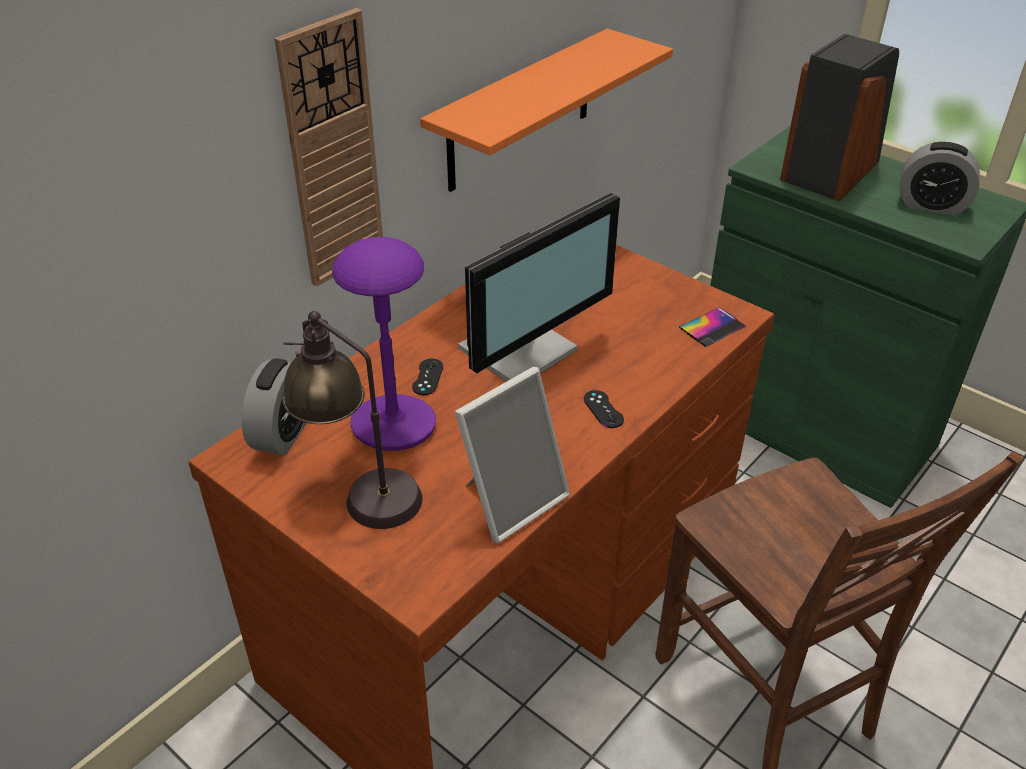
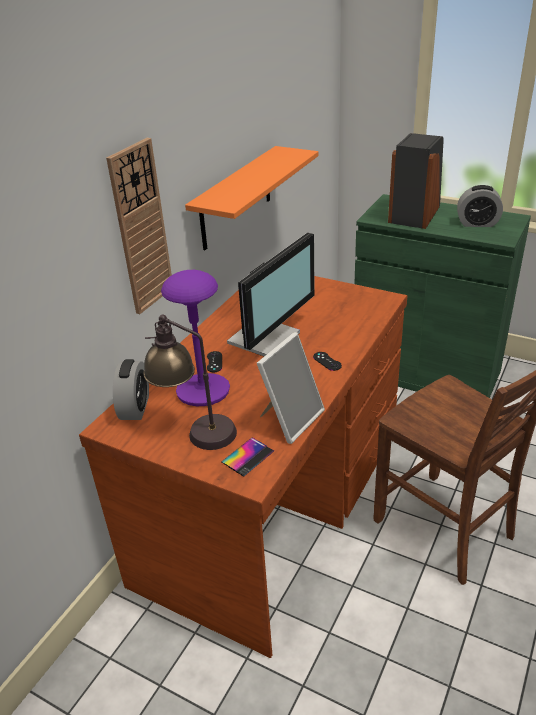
camera: 10 degrees left, 5 degrees down
(712, 327) = (374, 307): phone -> phone (248, 457)

